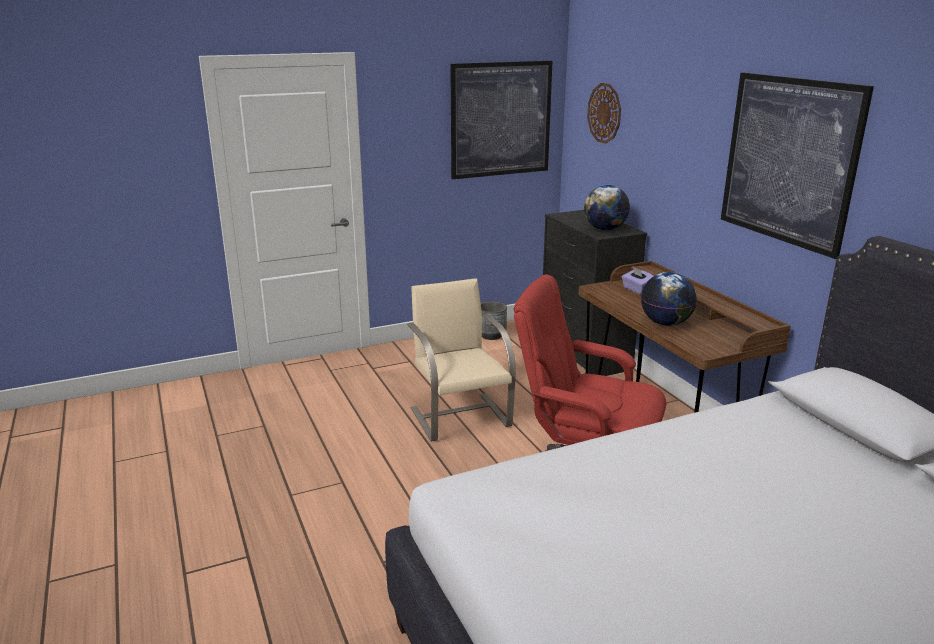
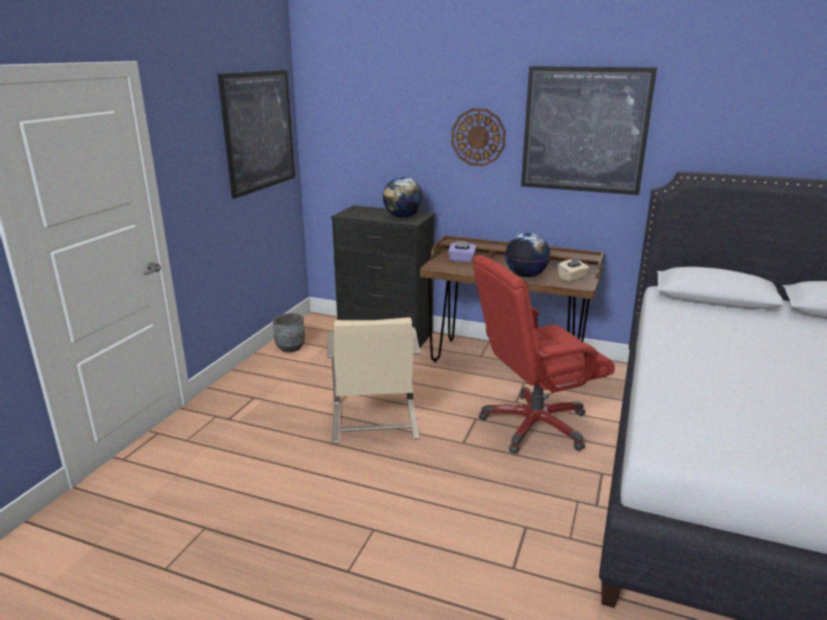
camera: 45 degrees left, 0 degrees up
(460, 416) = (374, 422): beige chair -> beige chair turned 120 degrees counterclockwise
(604, 113) = (359, 115): wall clock -> wall clock (478, 137)
(711, 341) = (572, 278): none -> beige tissue box

